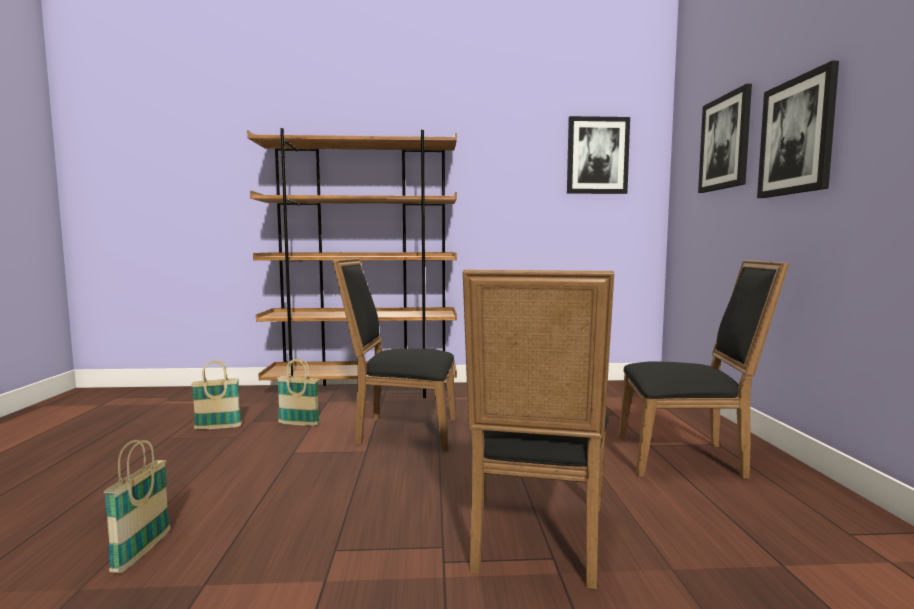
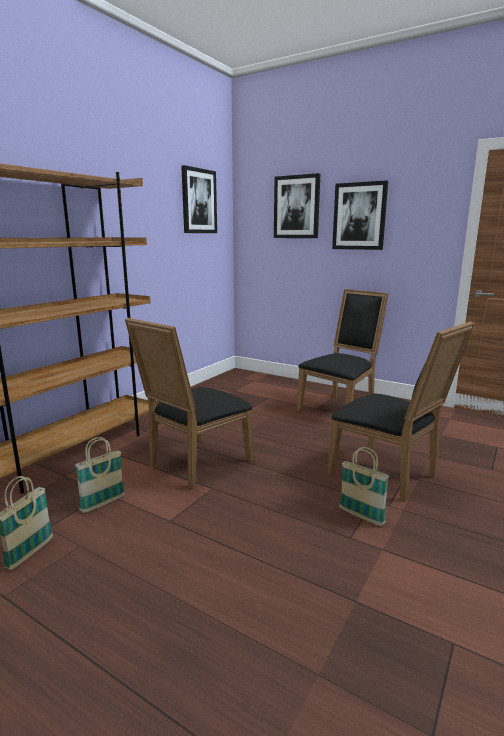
camera: 55 degrees left, 10 degrees up
(142, 552) = (283, 631): basket -> basket (361, 516)

